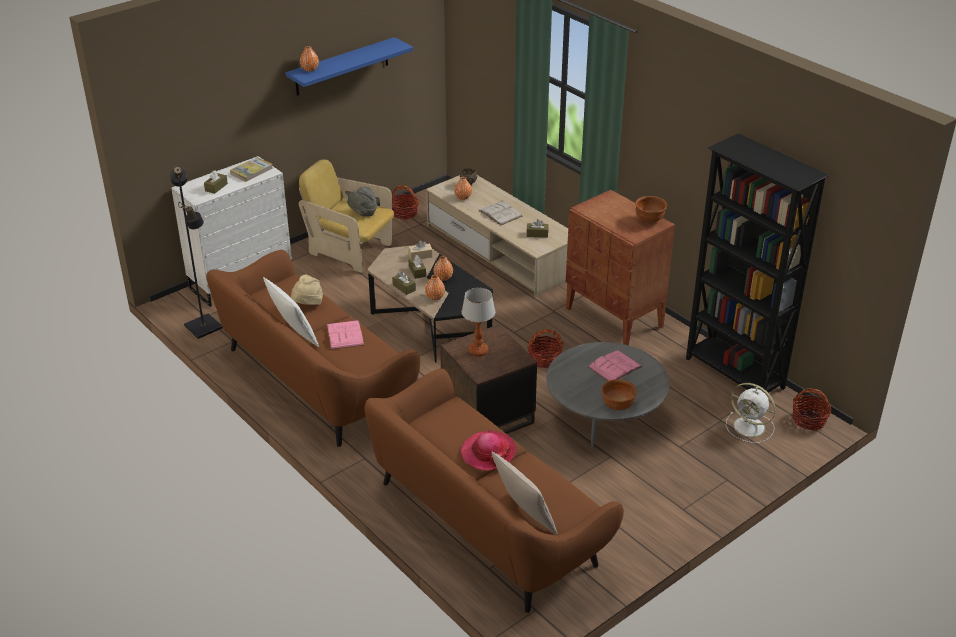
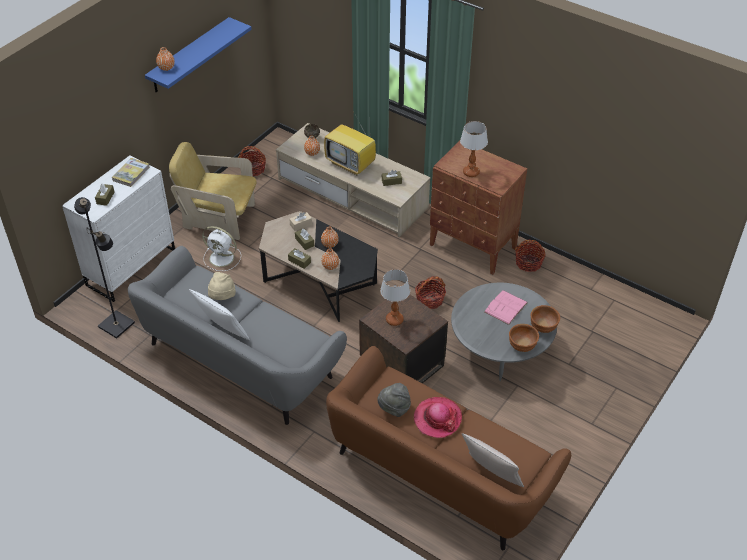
camera: 15 degrees left, 10 degrees up
(313, 380) = (238, 362): brown sofa -> grey sofa
(345, 335) = (268, 322): pink book -> none
(363, 213) = (230, 186): grey hat -> grey hat (394, 408)
(500, 213) = (351, 165): white book -> television
(609, 219) = (471, 172): none -> table lamp
(649, 220) = (504, 167): brown bowl -> brown bowl (543, 328)
(734, 374) = (588, 284): black bookcase -> none
(750, 427) = (618, 333): white fan -> white fan (223, 258)
(809, 420) = (660, 317): basket -> basket (528, 263)

